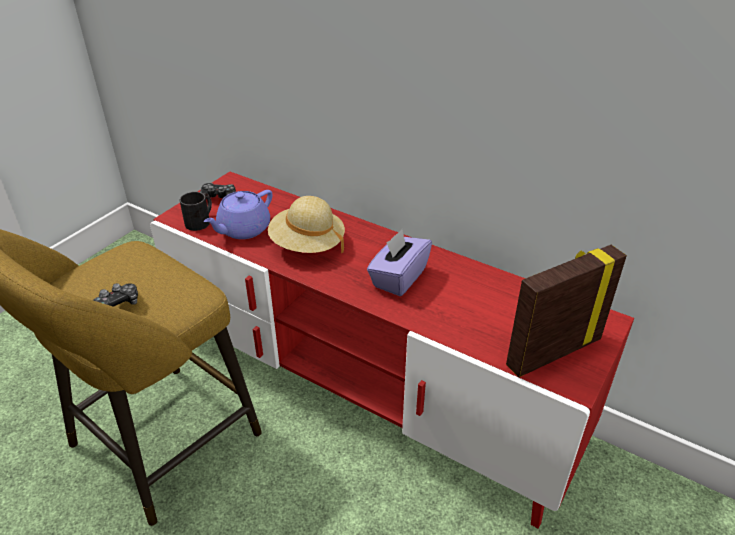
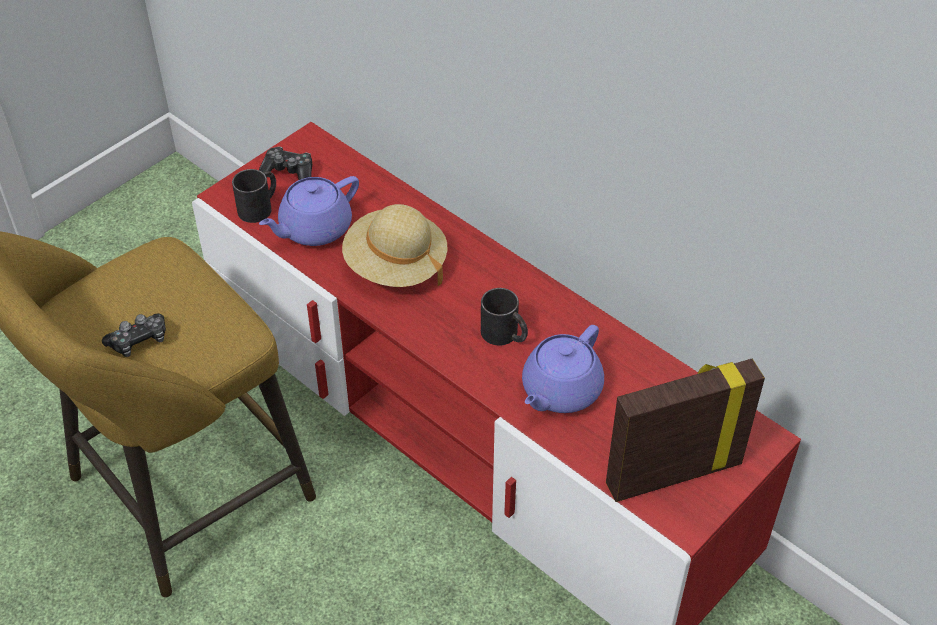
camera: 10 degrees right, 10 degrees up
(398, 278) = (505, 335): purple tissue box -> black mug
(450, 308) = (560, 391): none -> purple teapot

